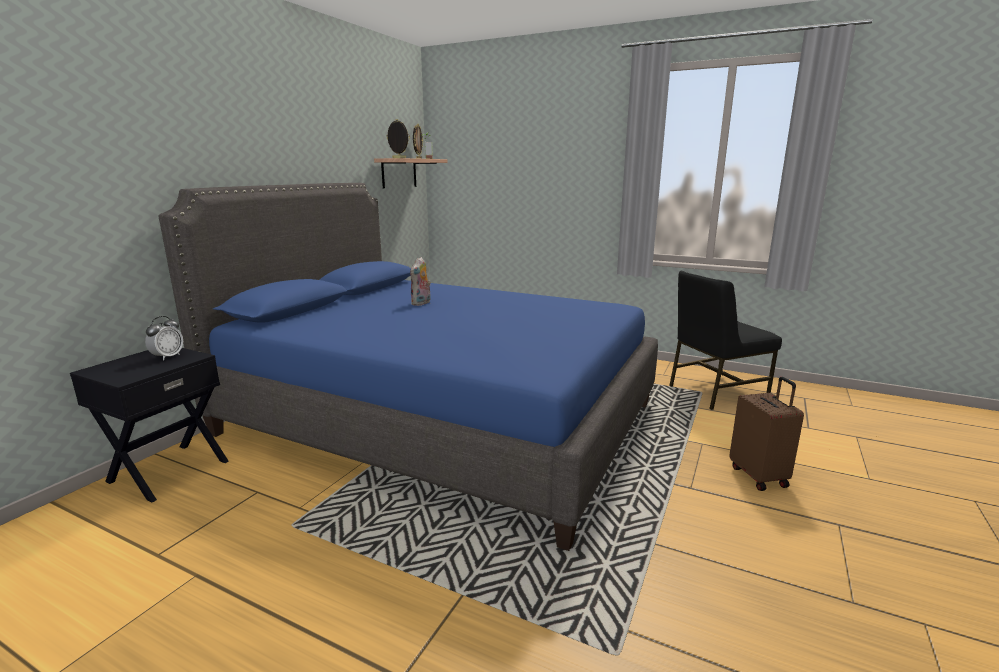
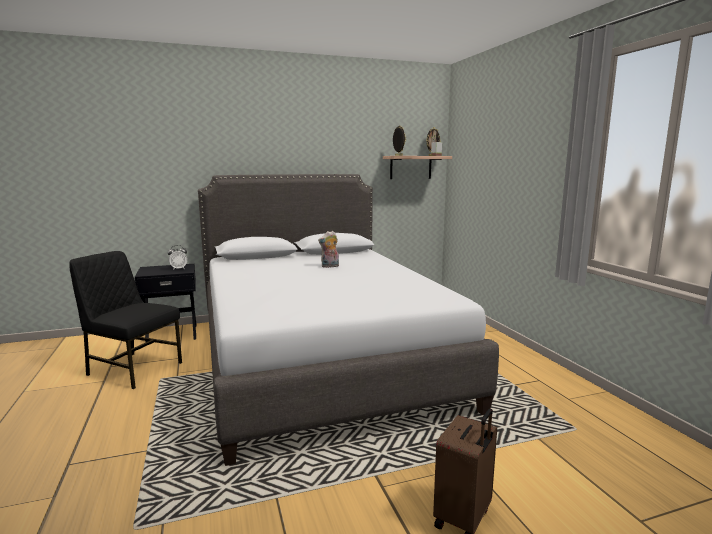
camera: 45 degrees right, 5 degrees down
(439, 419) = (319, 359): blue bed -> grey bed
(715, 392) = (594, 436): black chair -> black chair (133, 369)

